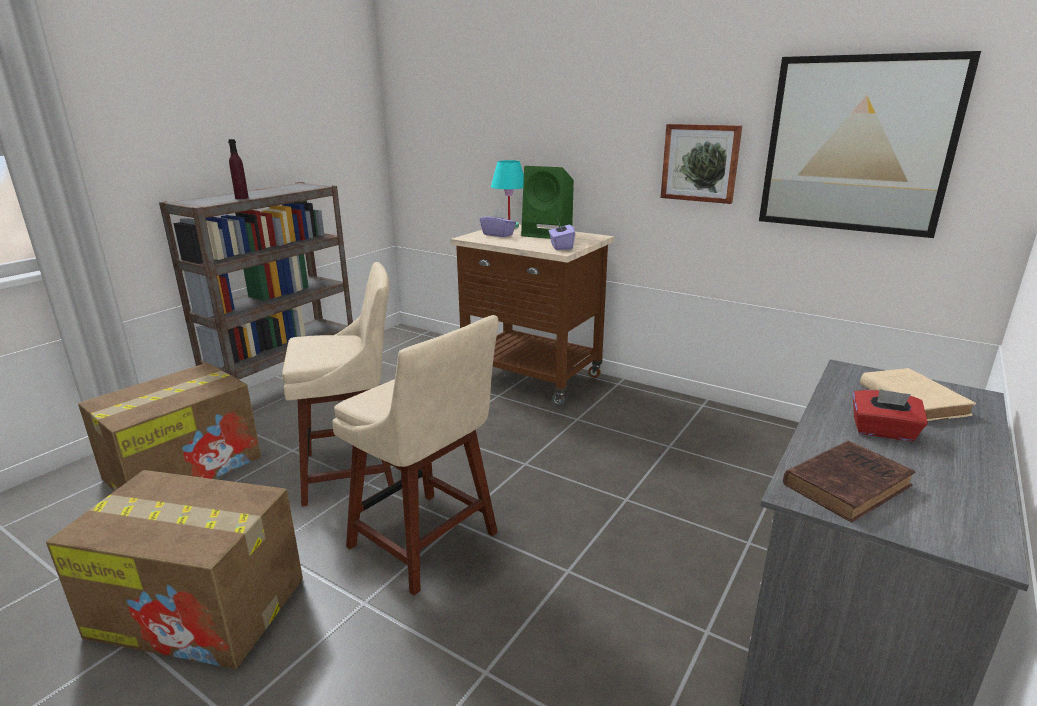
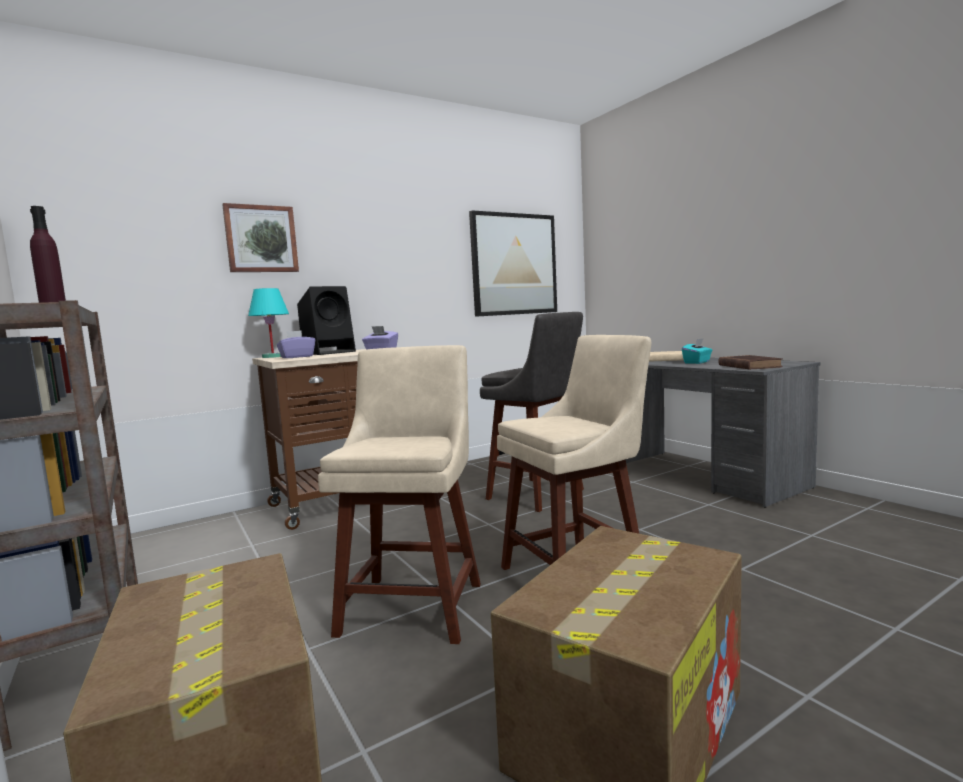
camera: 65 degrees left, 15 degrees down
(548, 233) = (330, 352): green speaker -> black speaker
(629, 475) = (538, 495): none -> grey stool
(700, 163) = (431, 281): picture -> picture (261, 239)
(883, 432) = (697, 362): red tissue box -> turquoise tissue box

